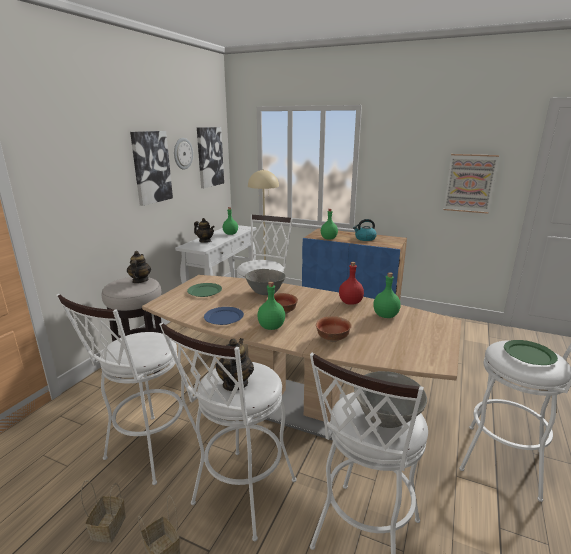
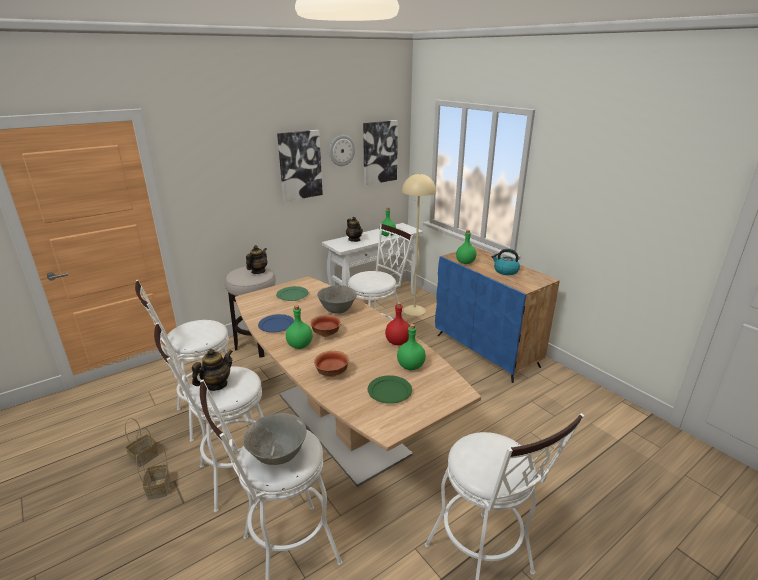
camera: 30 degrees right, 5 degrees up
(469, 183) = (647, 228): picture -> none
(528, 354) = (493, 457): green plate -> green plate (389, 391)

